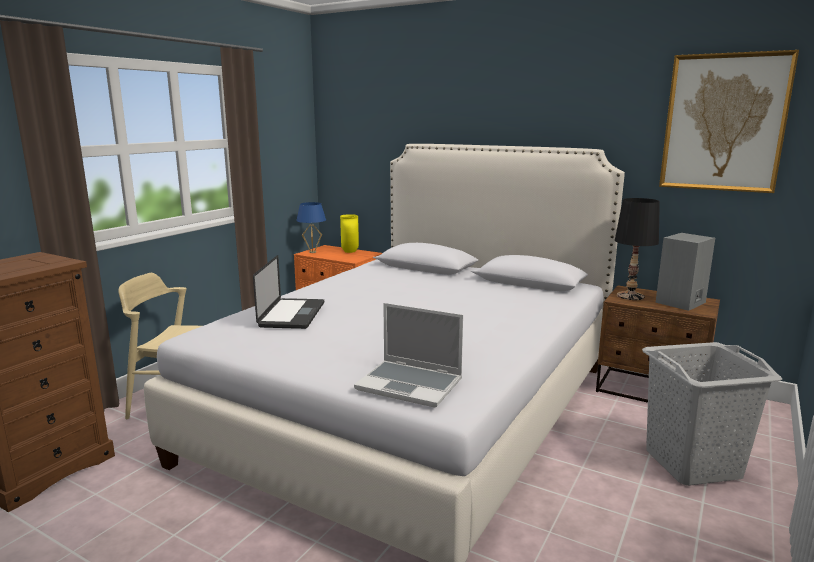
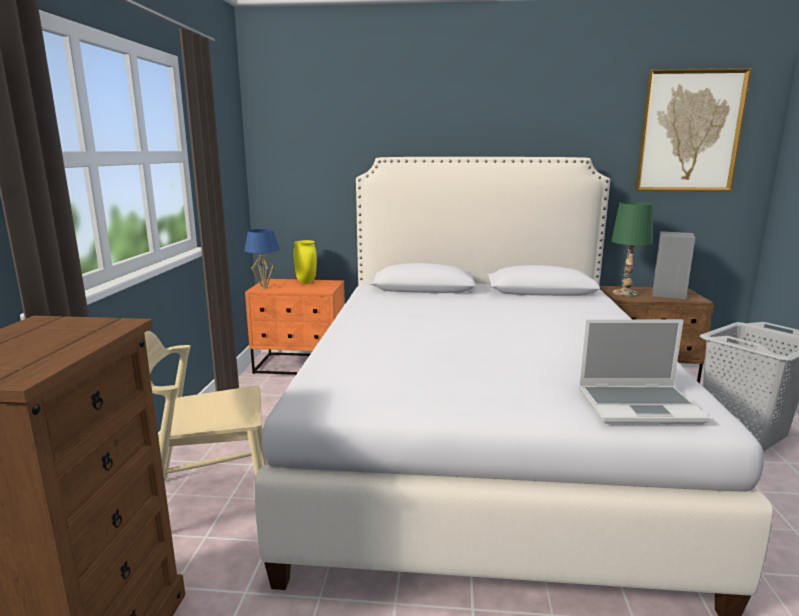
camera: 25 degrees left, 0 degrees up
(292, 315) = (387, 355): laptop -> none
(630, 296) = (625, 293): black table lamp -> green table lamp

